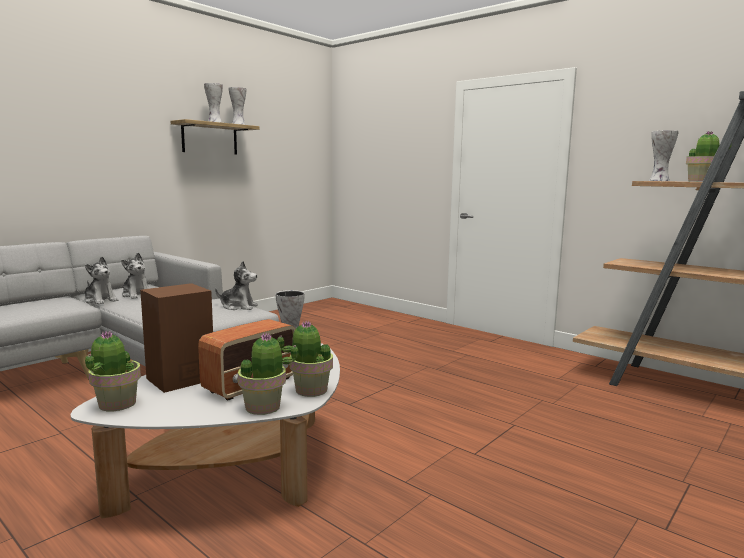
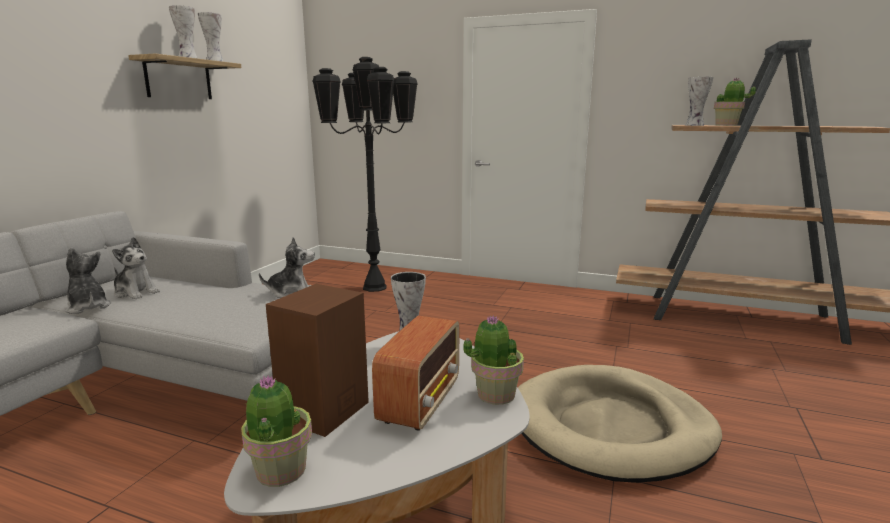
camera: 20 degrees left, 5 degrees up
(100, 300) = (88, 307): plush toy -> plush toy turned 150 degrees counterclockwise
(263, 407) = (472, 431): potted plant -> none
(358, 324) = (375, 287): none -> black floor lamp
(466, 460) = (611, 427): none -> beige dog bed

